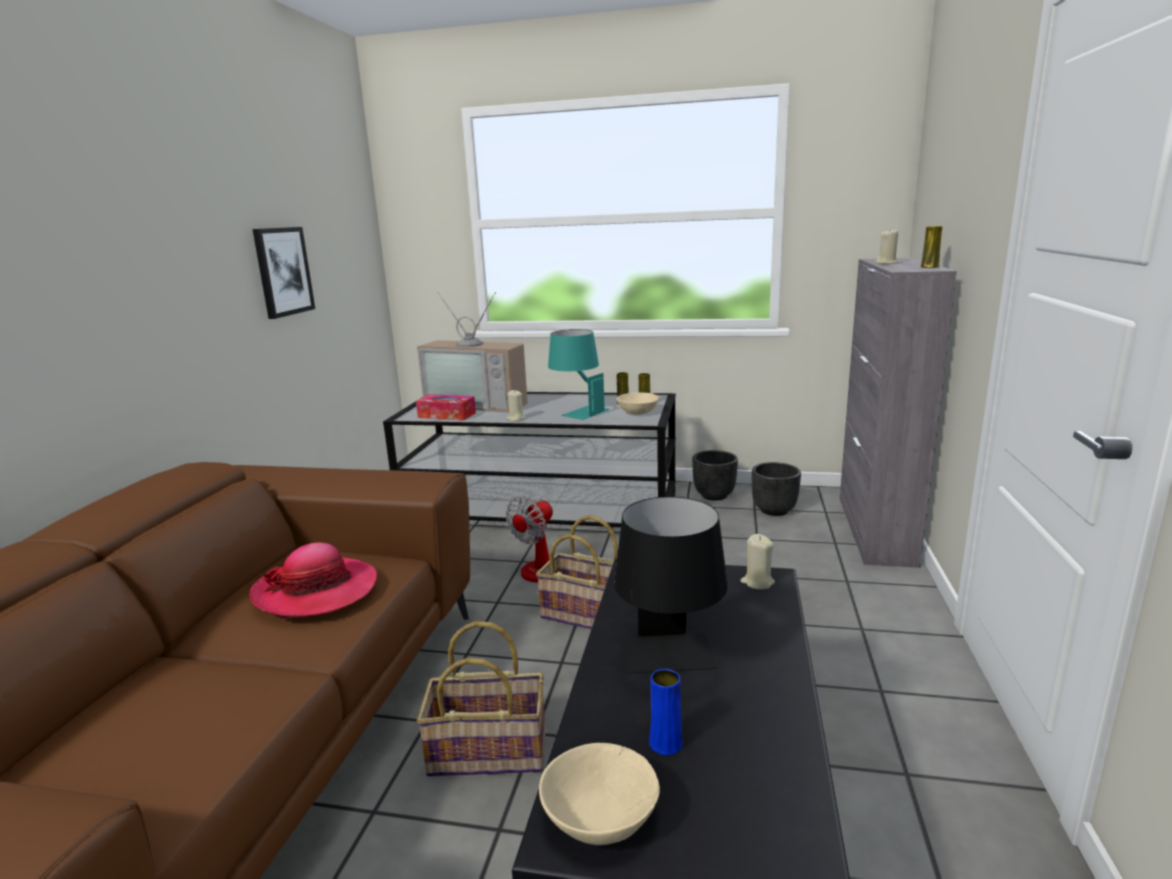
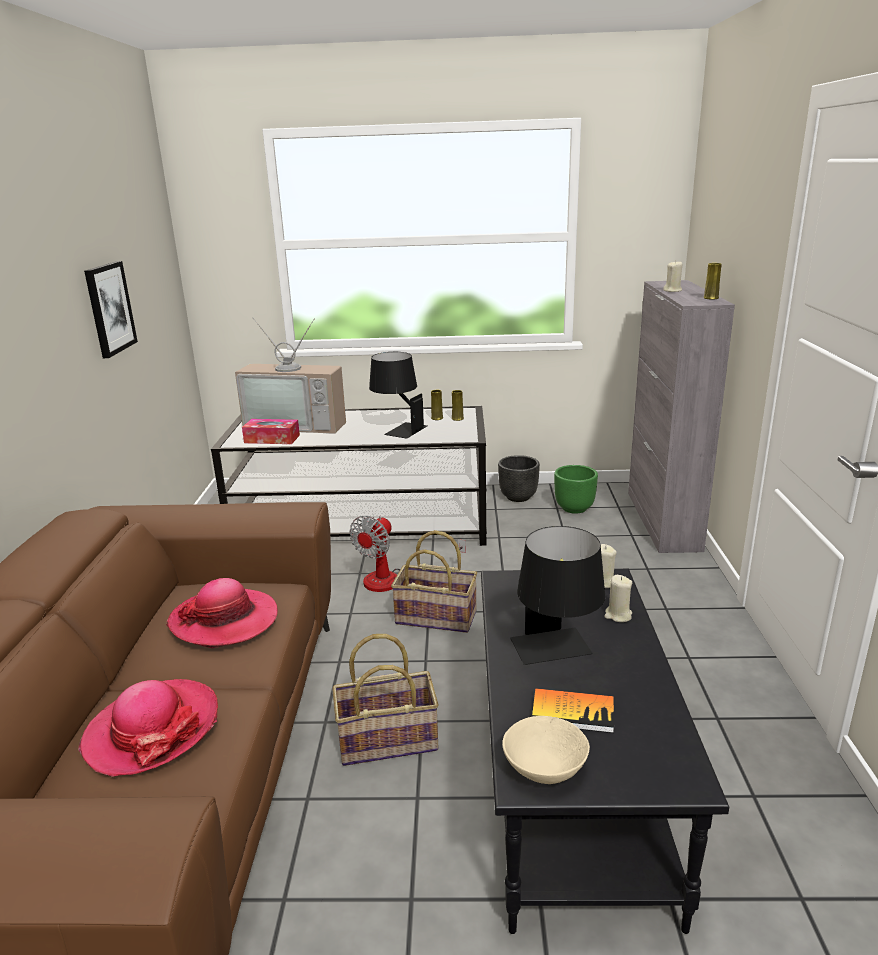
camera: 10 degrees left, 5 degrees up
(172, 705) = (152, 729): none -> hat
(516, 419) = (342, 440): beige candle -> beige candle (618, 615)
(577, 411) = (398, 429): turquoise table lamp -> black table lamp
(637, 412) = (454, 428): beige bowl -> none
(665, 743) = (573, 712): blue vase -> book
(774, 510) = (574, 508): black planter -> green planter

